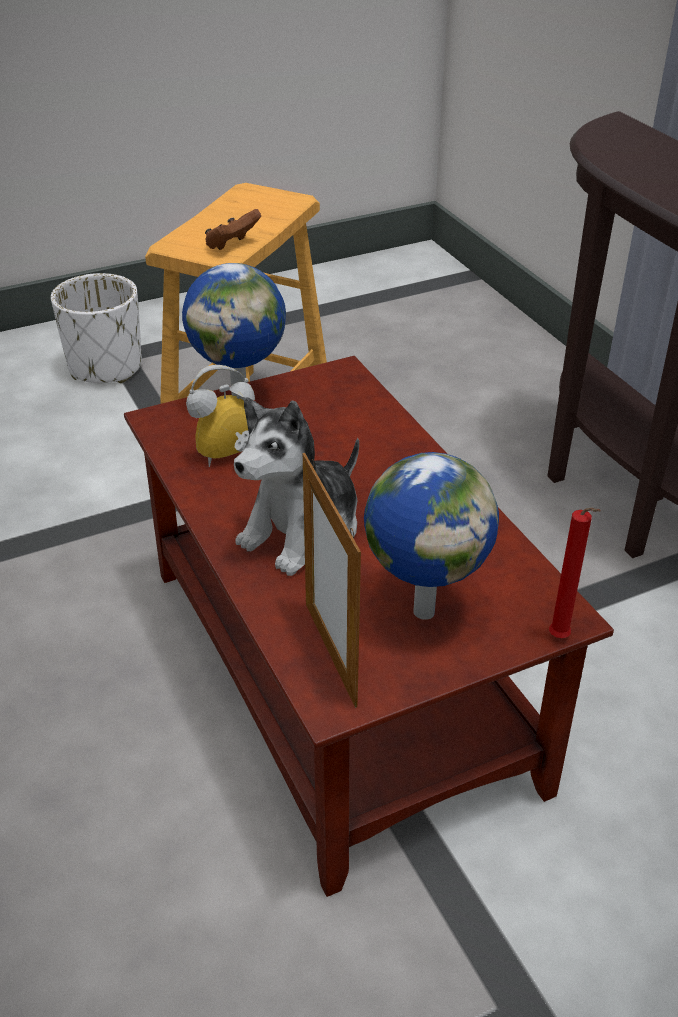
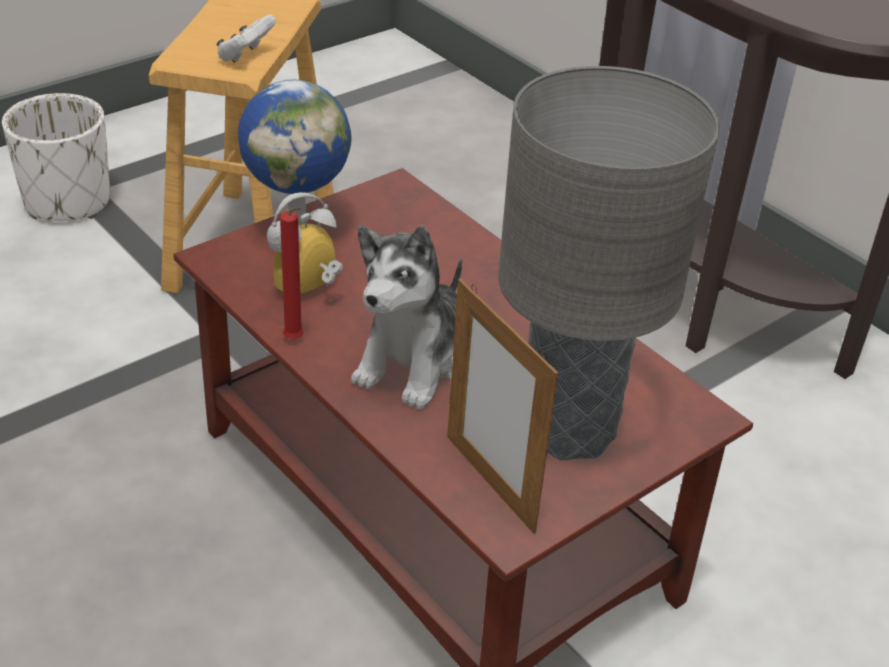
camera: 15 degrees left, 0 degrees up
(232, 245) = (245, 56): brown game controller -> white game controller
(423, 610) = (566, 428): globe -> grey table lamp
(561, 639) = (708, 439): red candle -> red candle (295, 341)

